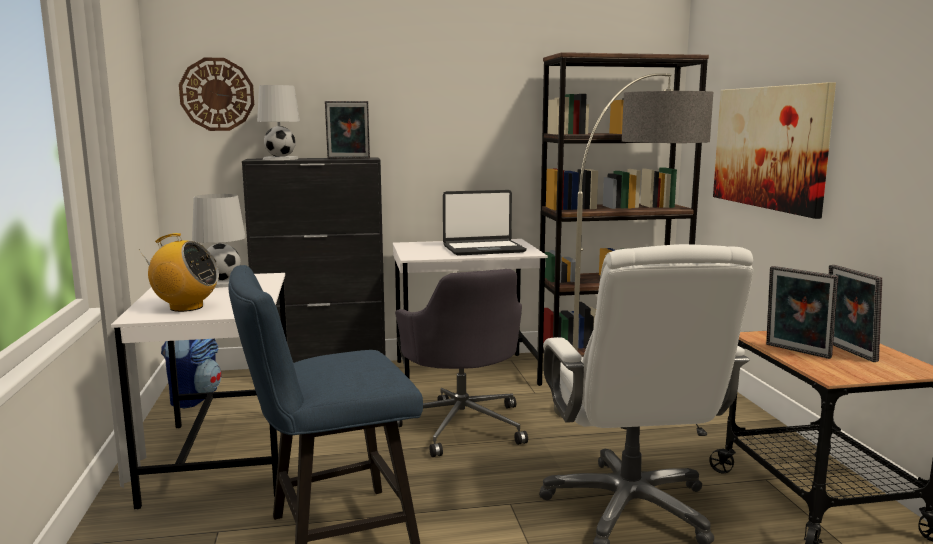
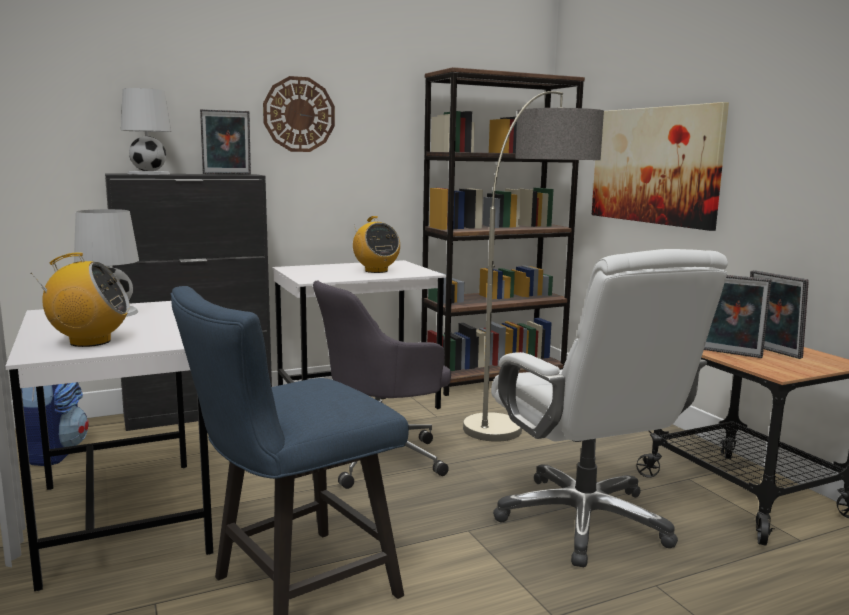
camera: 15 degrees left, 0 degrees up
(217, 94) = (66, 98): wall clock -> wall clock (299, 114)
(462, 425) = (379, 455): grey office chair -> grey office chair turned 90 degrees clockwise
(483, 249) = (376, 271): laptop -> radio

